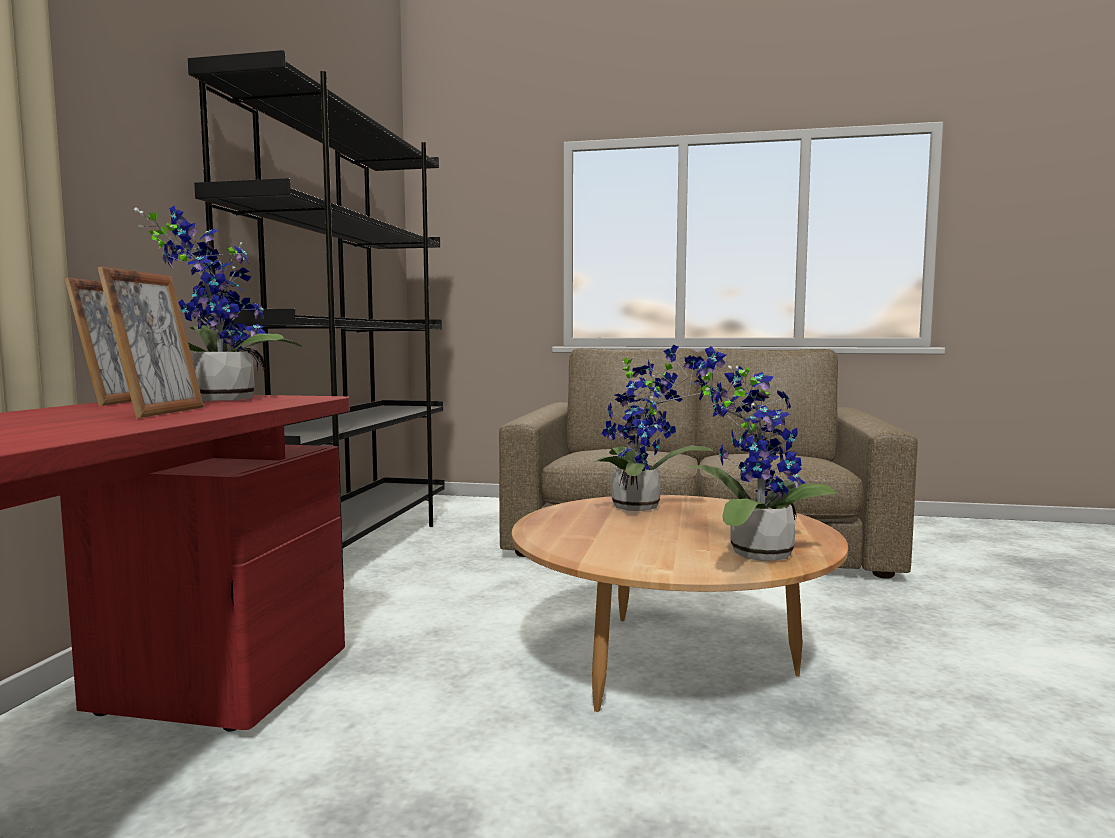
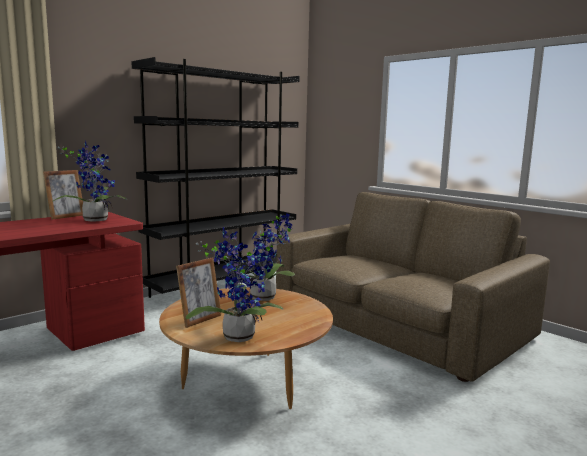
camera: 35 degrees right, 5 degrees up
(159, 412) = (46, 227): picture frame -> picture frame (200, 320)

